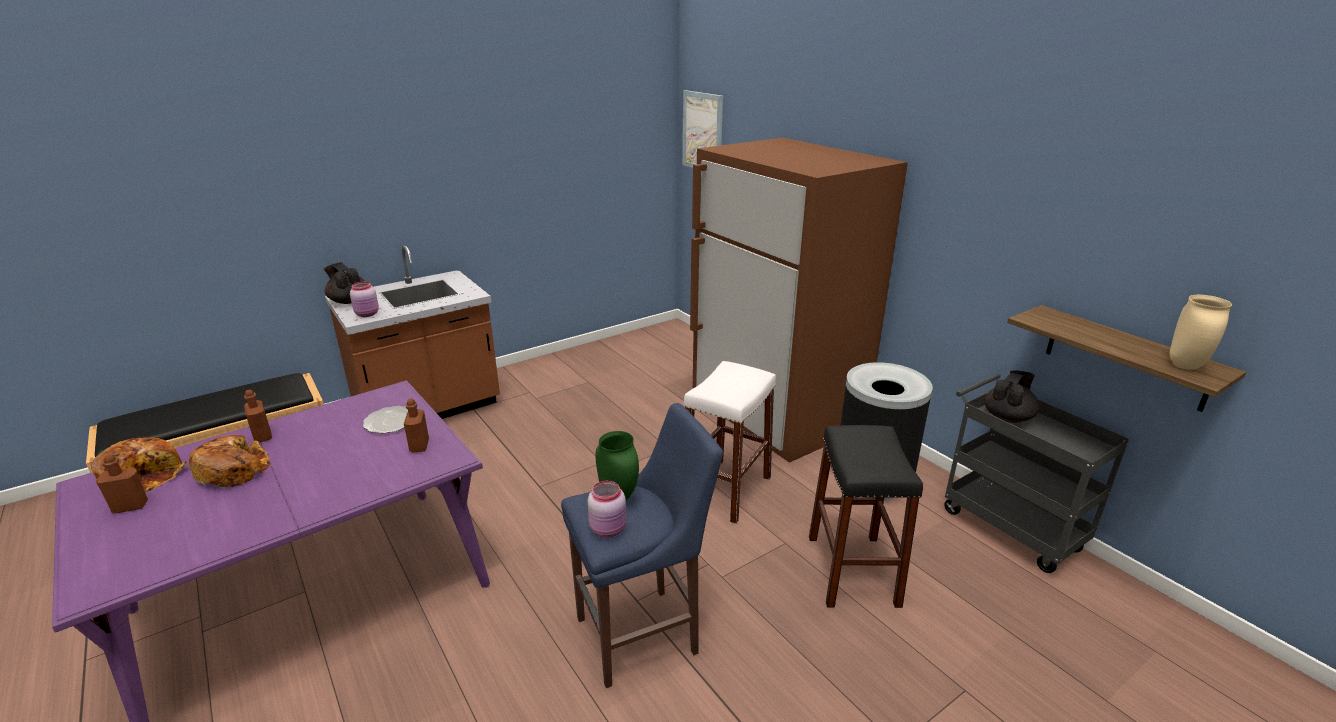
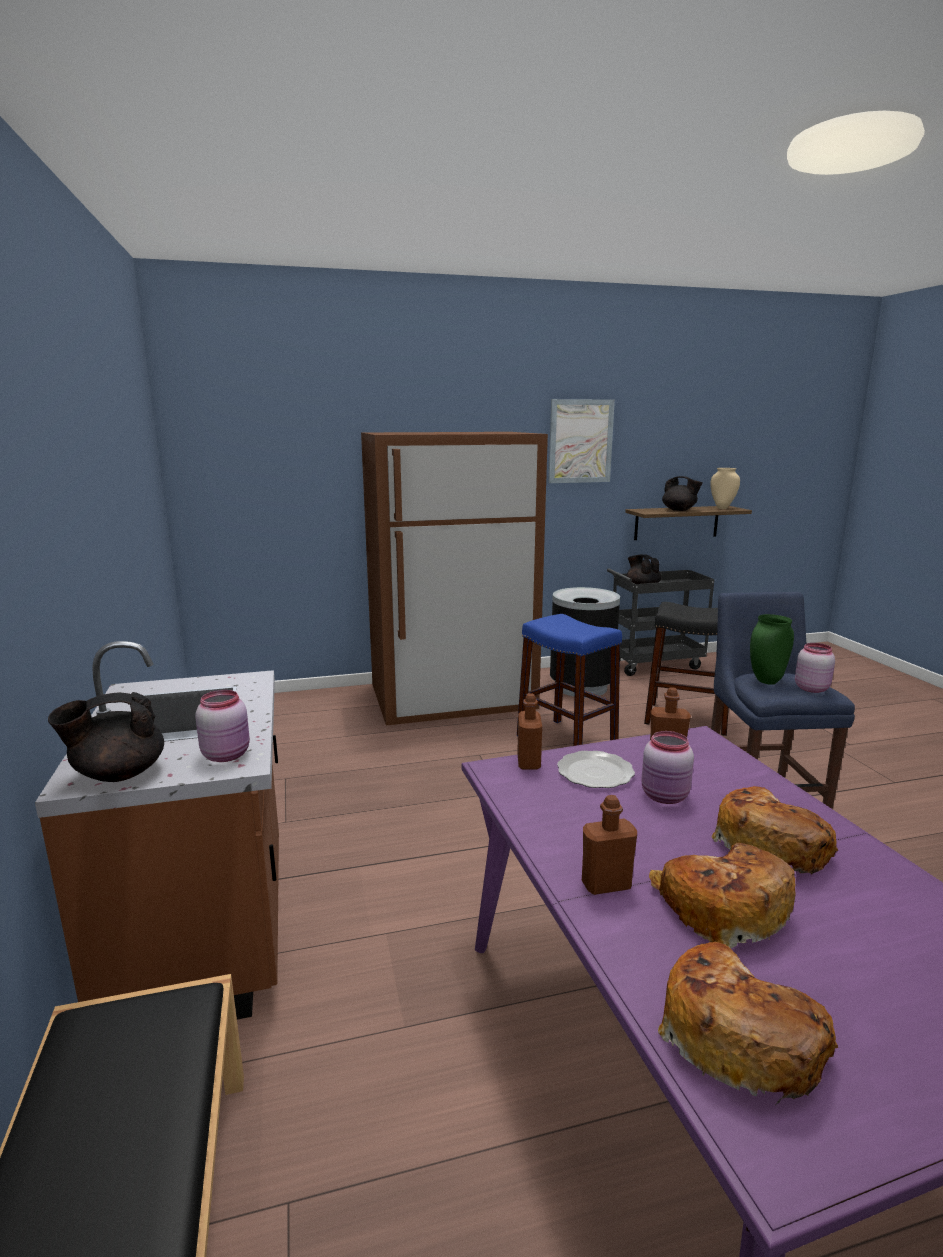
camera: 70 degrees left, 10 degrees down
(130, 507) = (856, 1030): brown bottle -> brown bottle (528, 762)
(290, 487) = (770, 844): none -> bread
(355, 448) = (665, 797): none -> pink jar
(702, 132) = (216, 446): picture -> picture (580, 441)
(726, 490) = (566, 741): white stool -> blue stool
(1091, 336) = (679, 510): none -> black teapot

